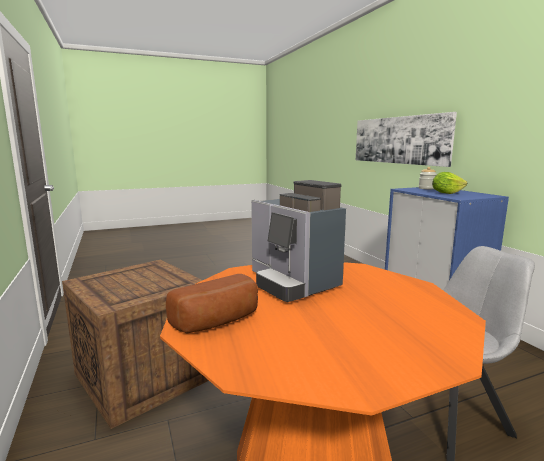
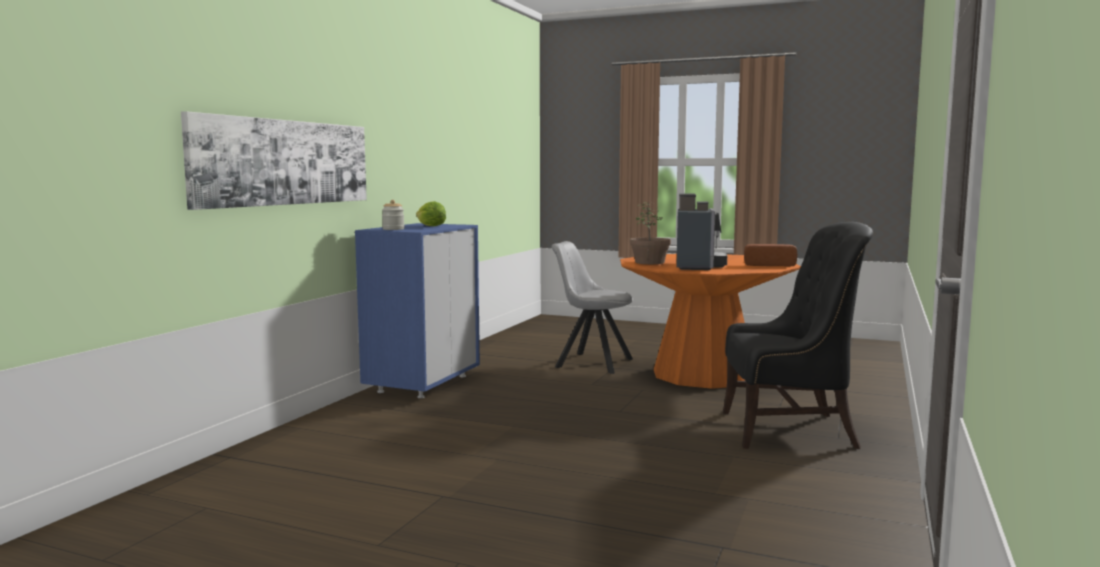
camera: 135 degrees left, 5 degrees down
(141, 376) = (790, 430): crate -> black chair
(365, 279) = (650, 262): none -> potted plant

